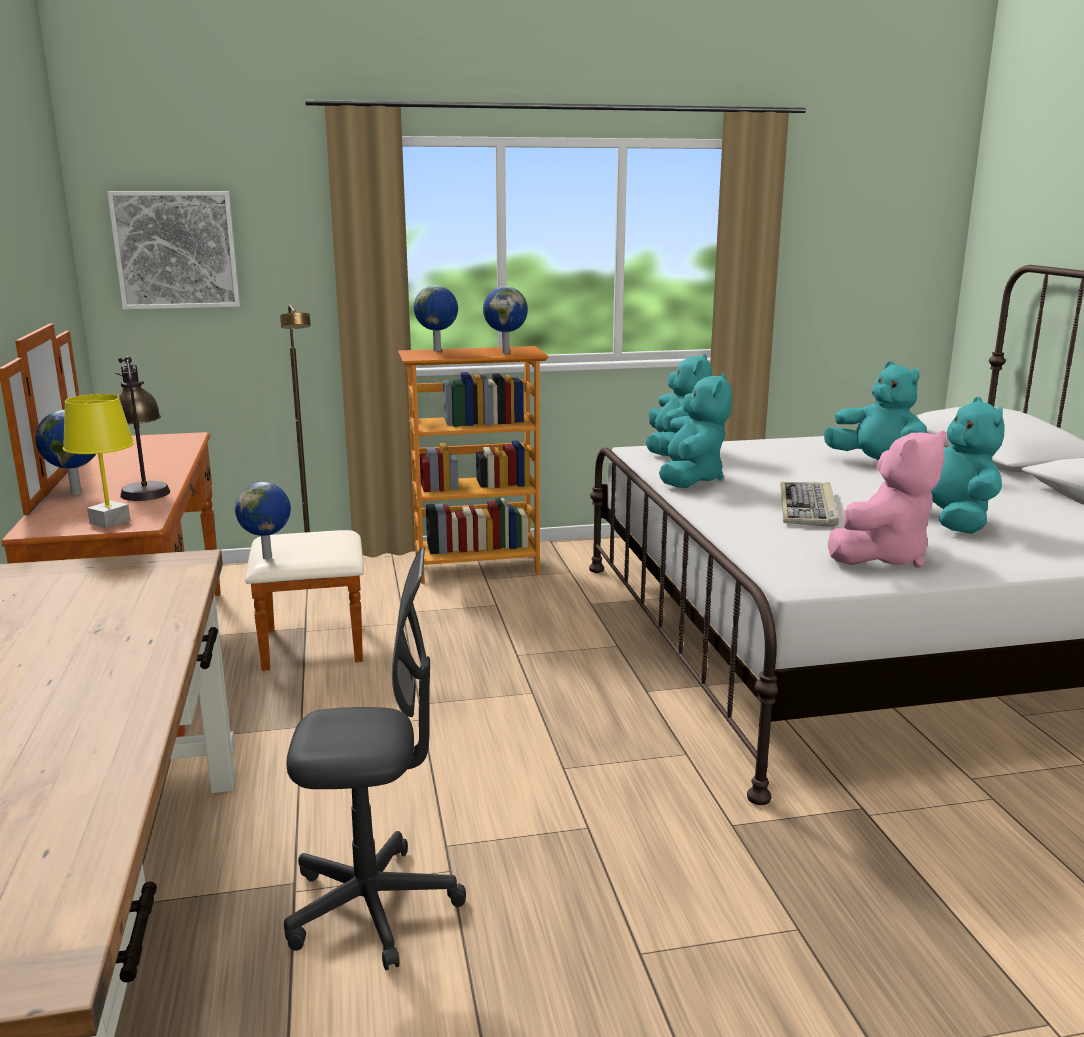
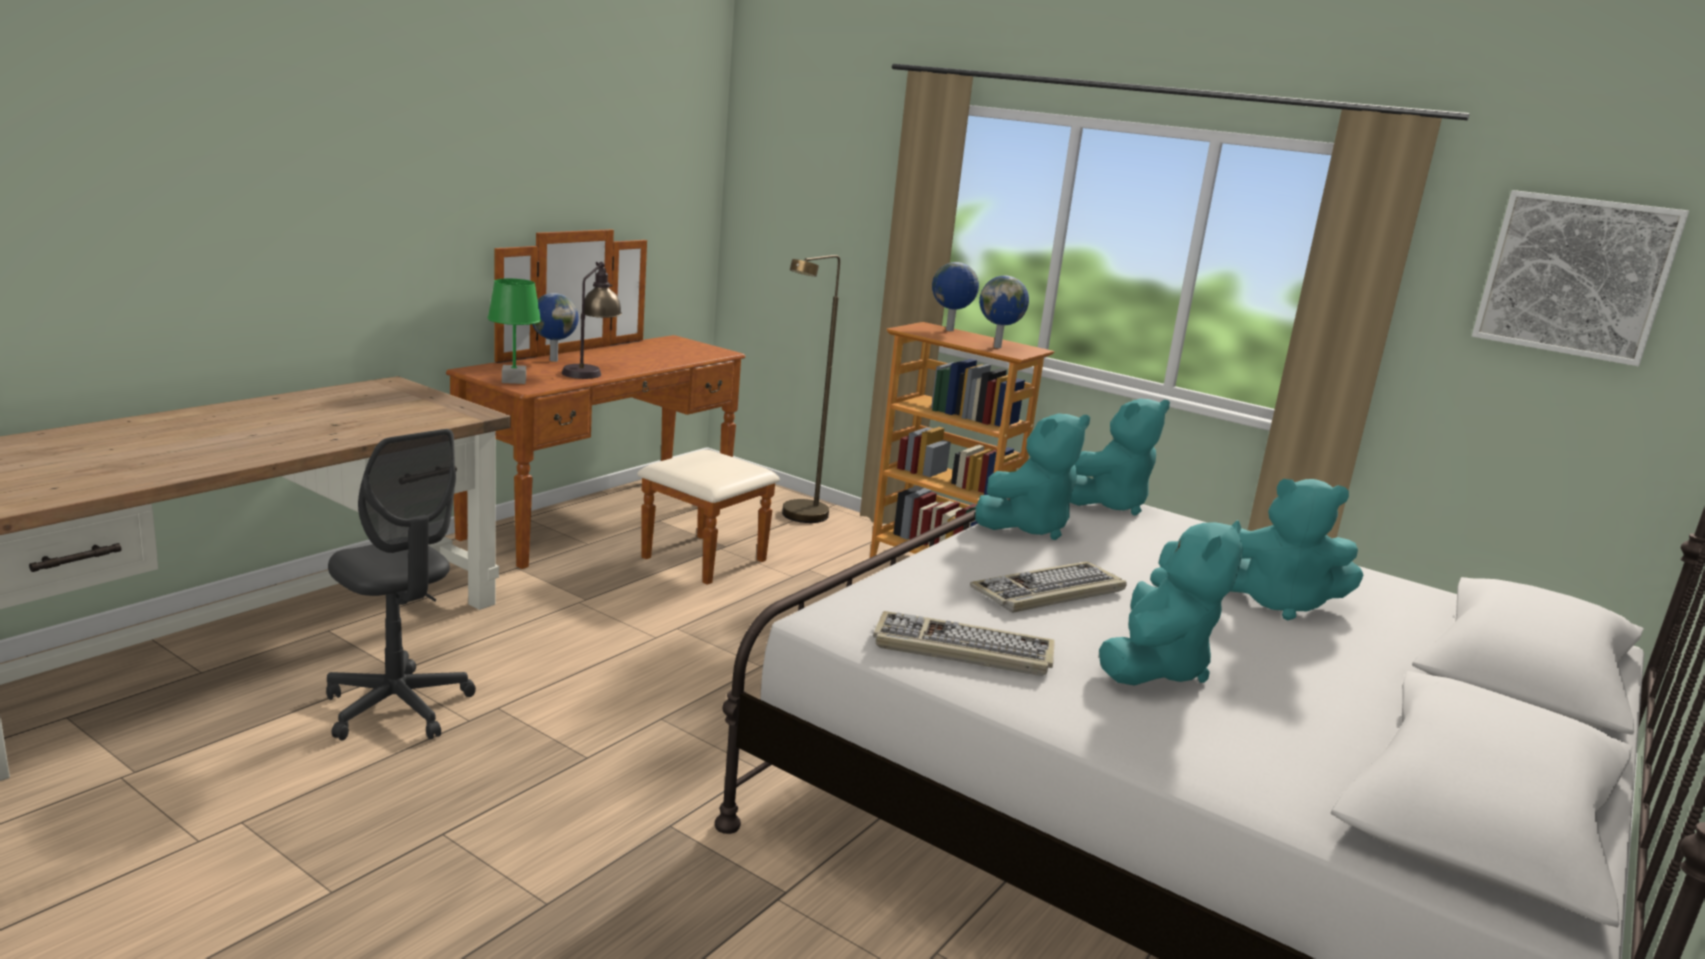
camera: 45 degrees right, 0 degrees up
(110, 522) = (513, 381): yellow table lamp -> green table lamp
(176, 250) = (787, 191): picture -> picture (1575, 276)
(268, 557) = (667, 462): globe -> none
(876, 466) = (1279, 603): turquoise plush toy -> turquoise plush toy turned 90 degrees clockwise
(882, 557) = (961, 649): pink plush toy -> keyboard

